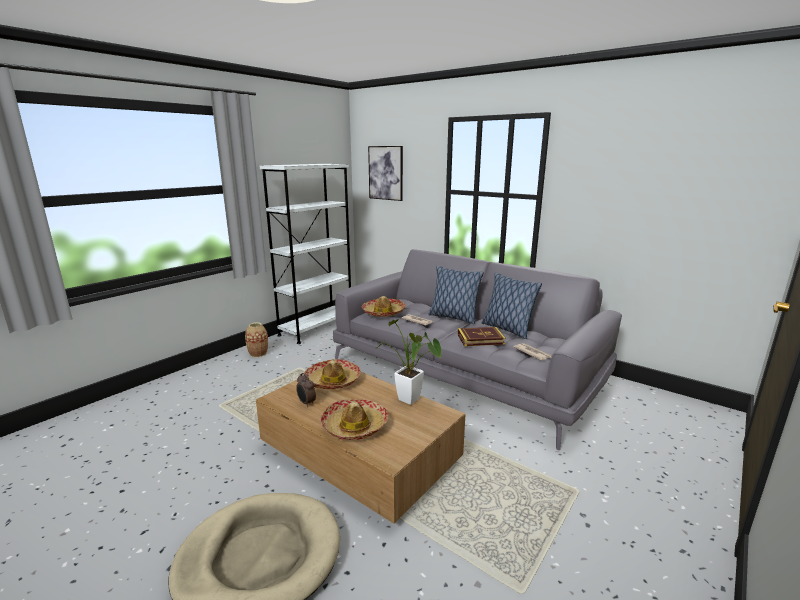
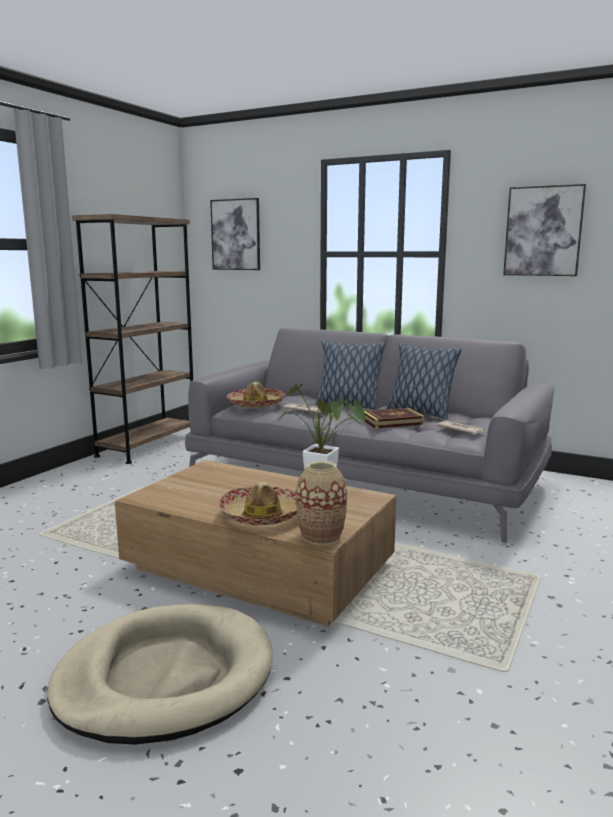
camera: 10 degrees left, 5 degrees down
(258, 353) = (74, 477): vase -> vase (321, 536)
(306, 403) = (187, 499): alarm clock -> none
(316, 328) = (148, 446): white bookcase -> brown bookcase
(333, 381) = (212, 477): hat -> none
(624, 183) = (543, 231): none -> picture

